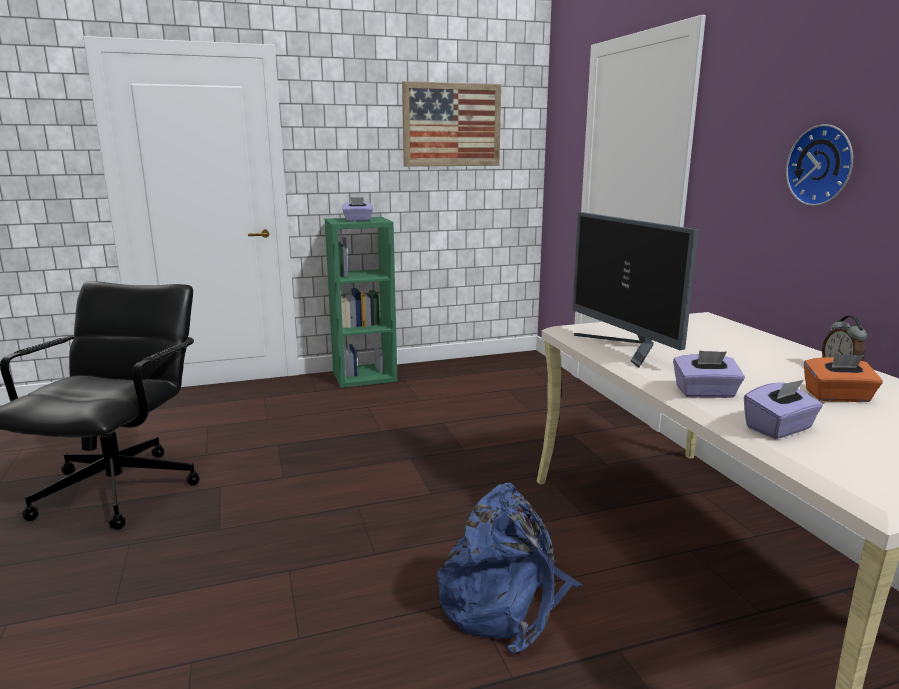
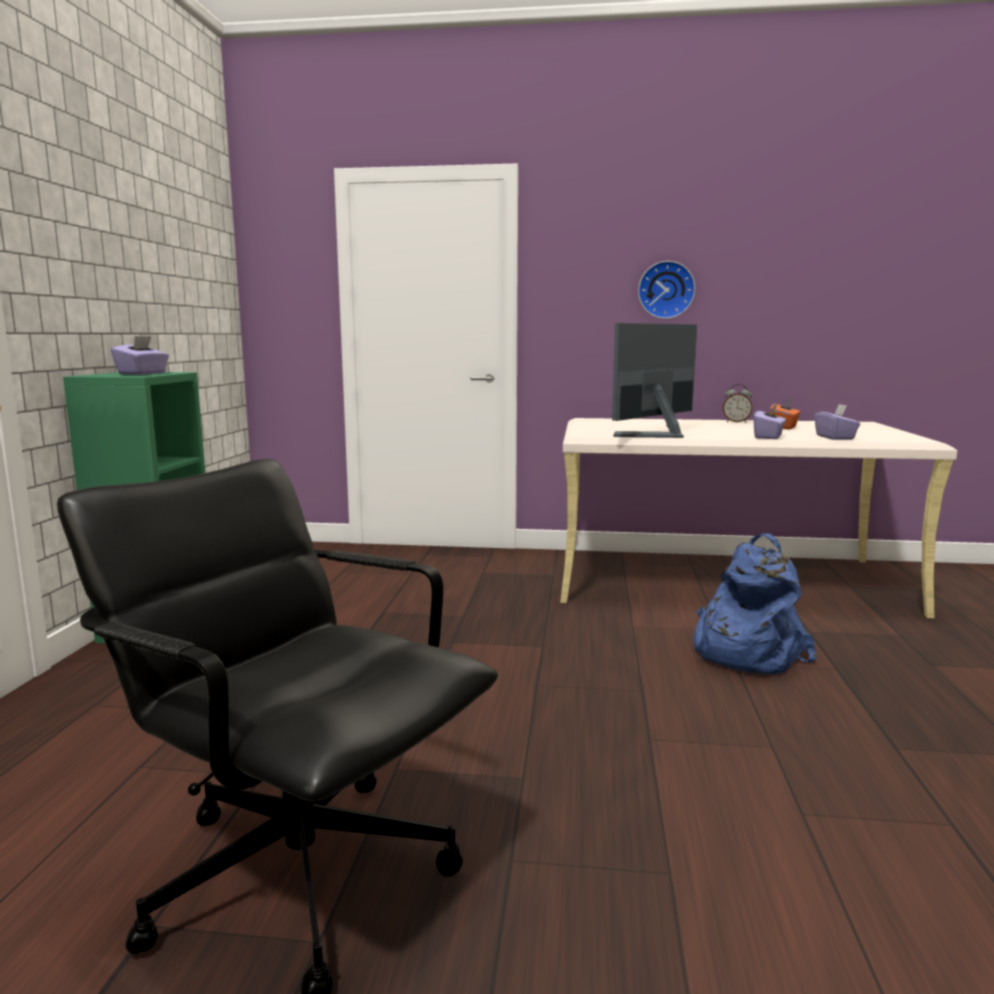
camera: 65 degrees left, 5 degrees down
(452, 125) = (171, 241): picture -> none
(625, 349) = (658, 435): monitor -> monitor turned 135 degrees clockwise

